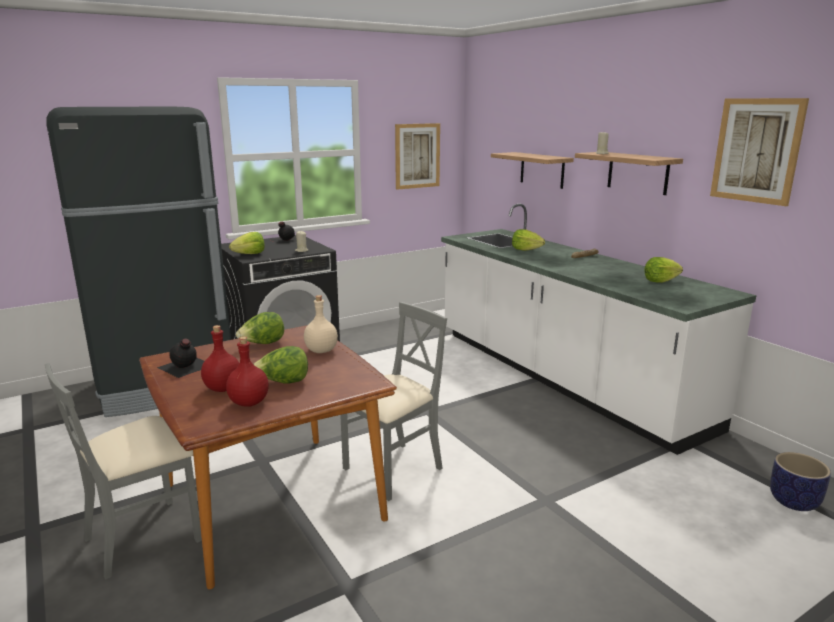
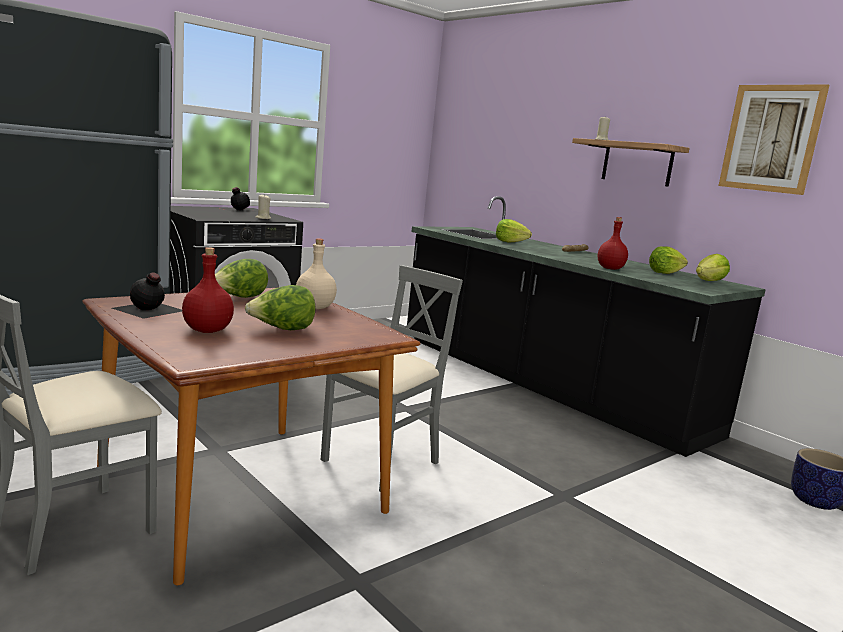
camera: 10 degrees left, 5 degrees down
(249, 402) = (248, 344): red bottle -> red bottle (610, 268)
(250, 254) = (202, 215): lettuce -> lettuce (709, 281)
(417, 156) = (384, 140): picture -> none
(542, 170) = (525, 162): shelf -> none
(561, 377) = (542, 383): white counter -> black counter

